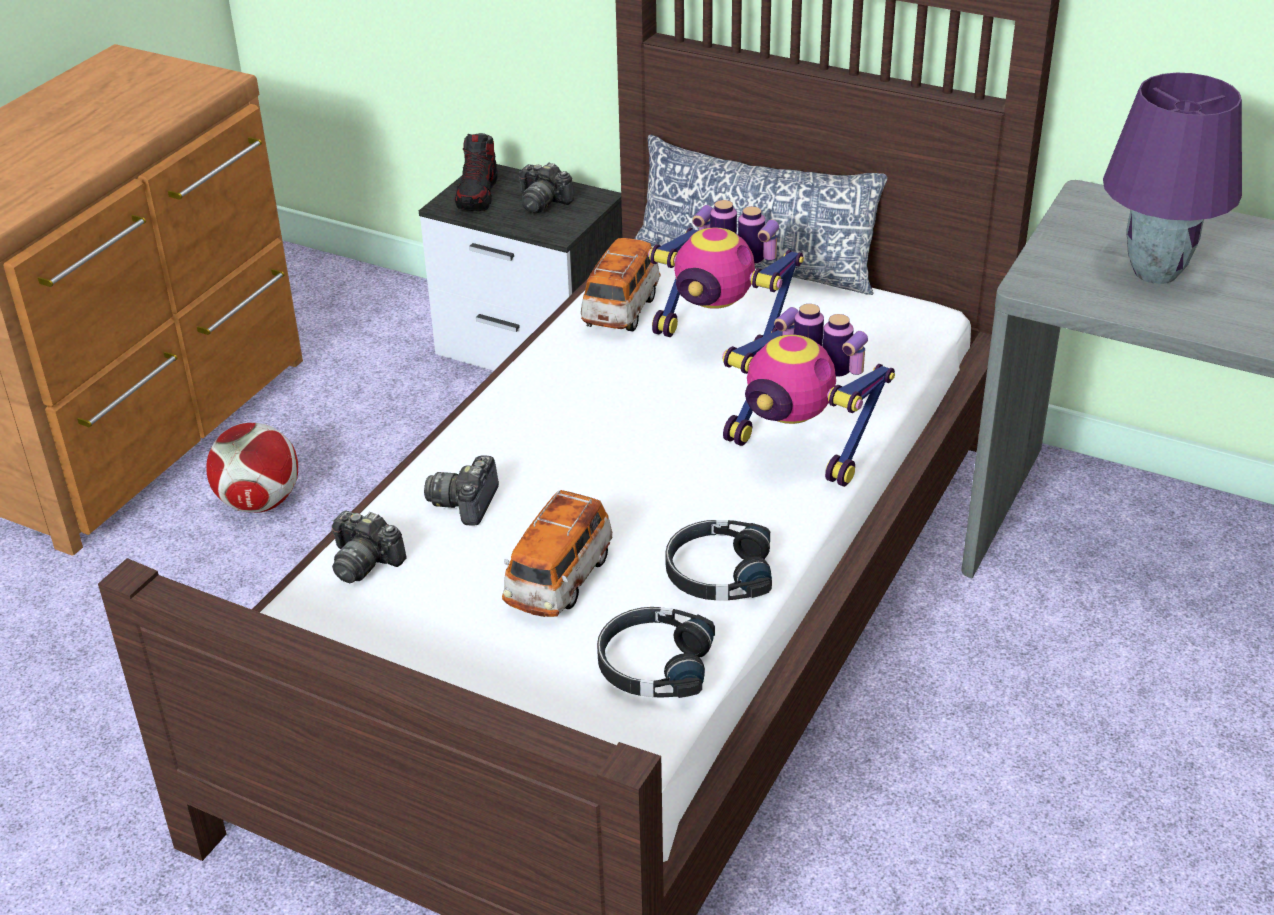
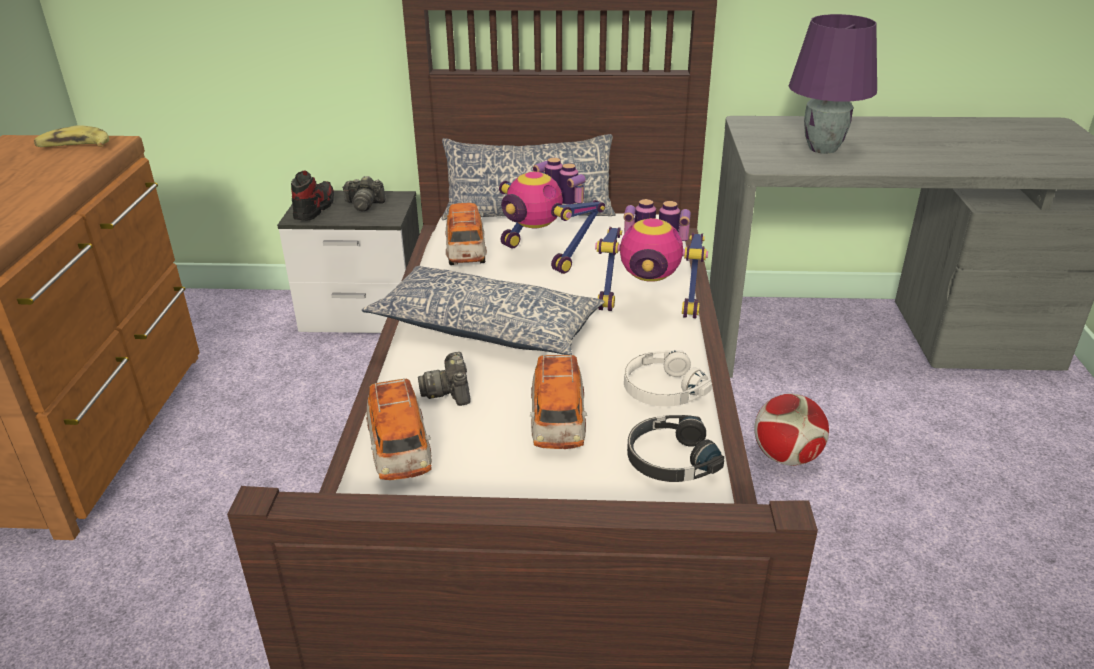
camera: 25 degrees left, 5 degrees down
(176, 81) = (75, 148): none -> banana
(260, 502) = (218, 458): football -> football (786, 457)
(364, 562) = (400, 451): camera -> toy car
(478, 194) = (314, 208): shoe -> shoe turned 150 degrees counterclockwise
(568, 428) = (486, 328): none -> pillow
(718, 573) = (662, 389): black headphones -> white headphones
(721, 337) = (545, 254): toy robot -> toy robot turned 45 degrees clockwise

